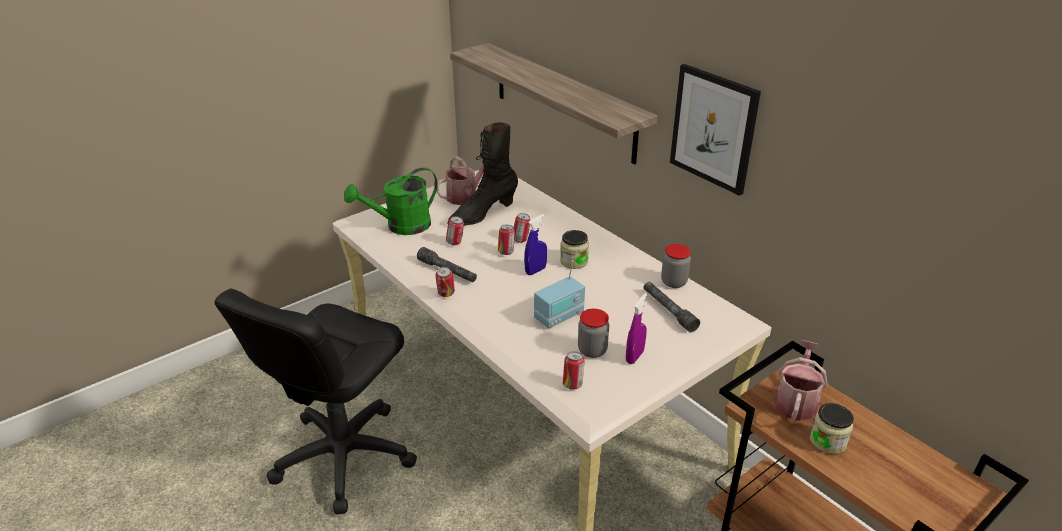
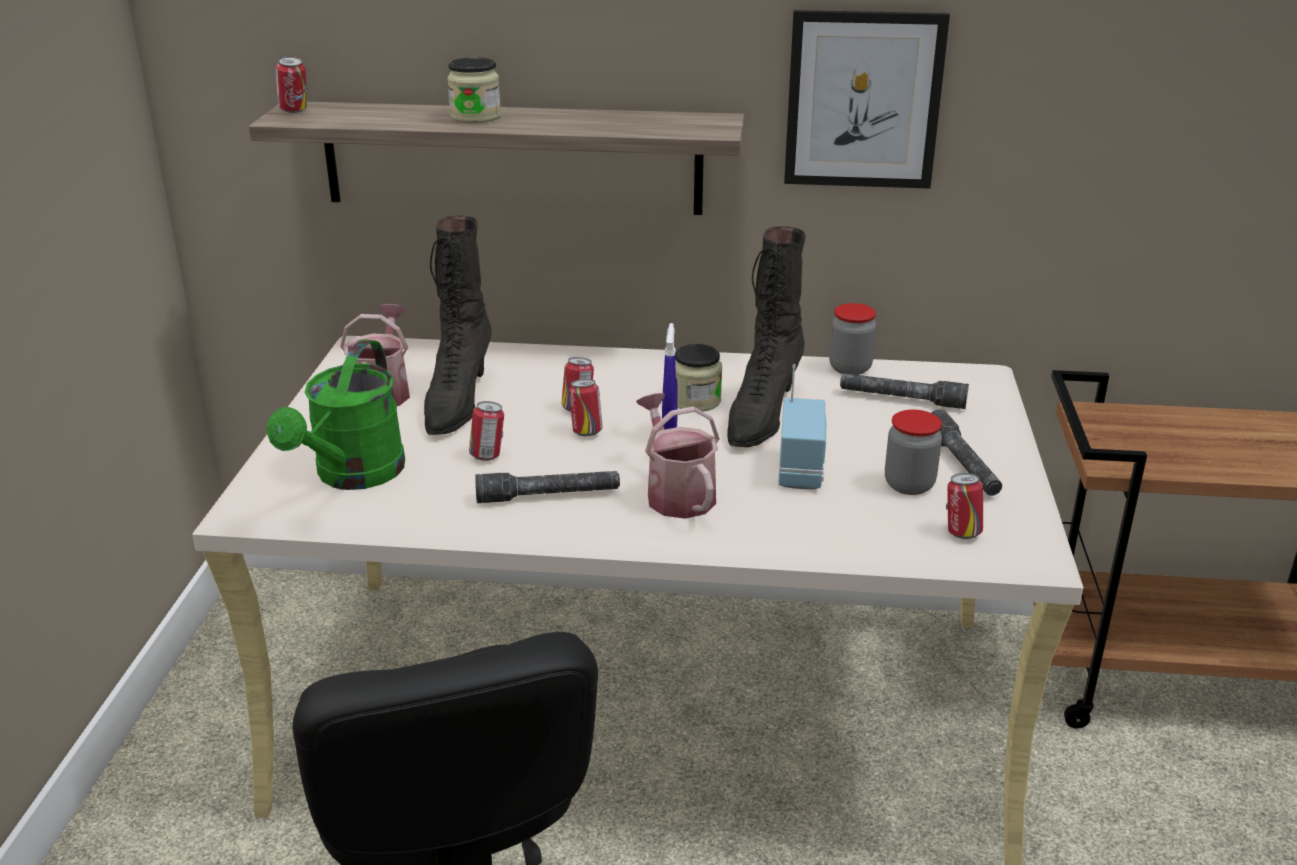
camera: 45 degrees left, 5 degrees down
(446, 294) = (605, 525): can -> can (295, 111)
(589, 283) = (761, 416): none -> black boot
(634, 357) = (962, 465): purple spray bottle -> grey flashlight
(796, 401) = (1131, 434): watering can -> watering can (676, 493)
(828, 441) = (1218, 454): jar -> jar (475, 117)

